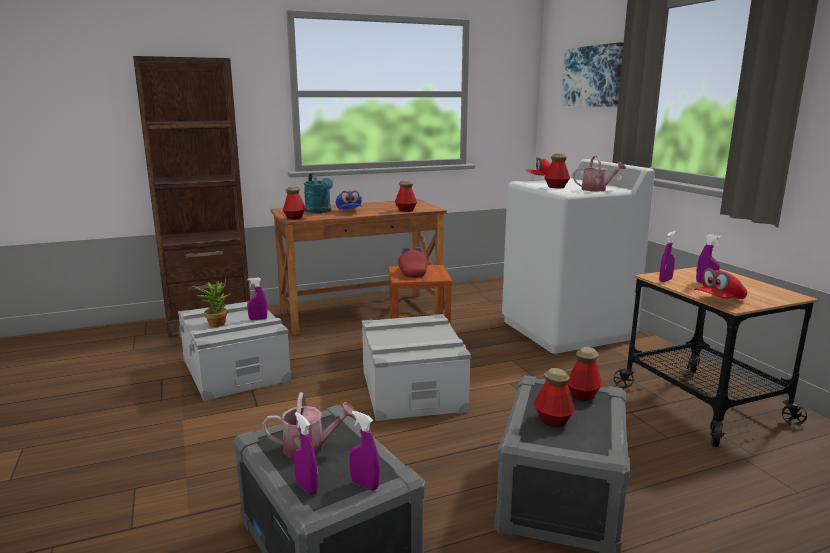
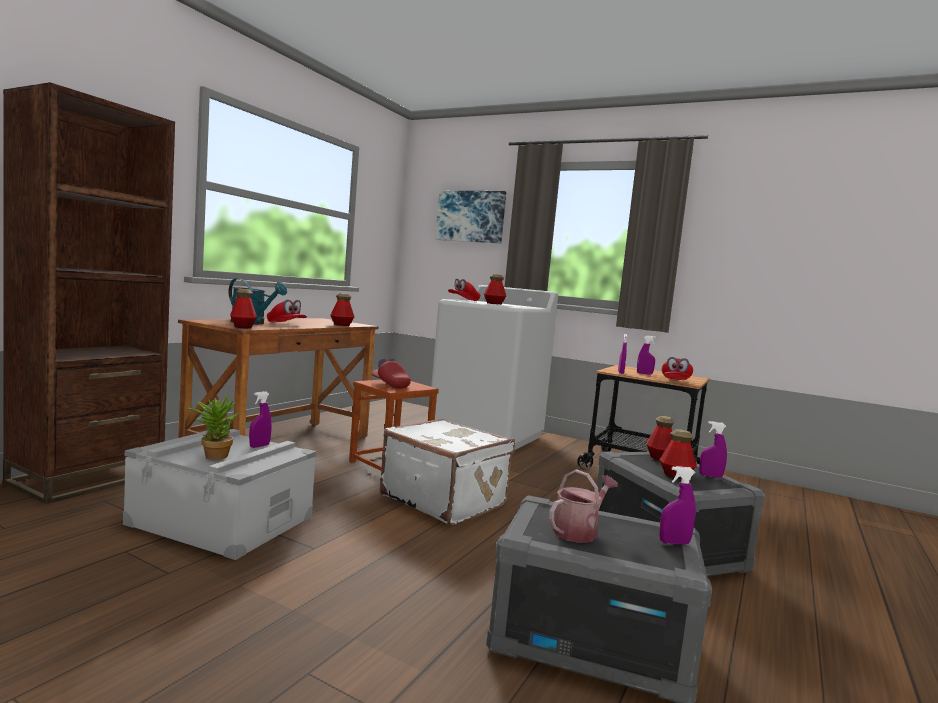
camera: 40 degrees left, 10 degrees down
(306, 488) = (643, 558): purple spray bottle -> purple spray bottle (710, 476)
(349, 211) = (286, 324): blue cap -> red cap
(412, 389) = (444, 500): grey storage box -> white suitcase
(597, 189) = (527, 306): watering can -> none

